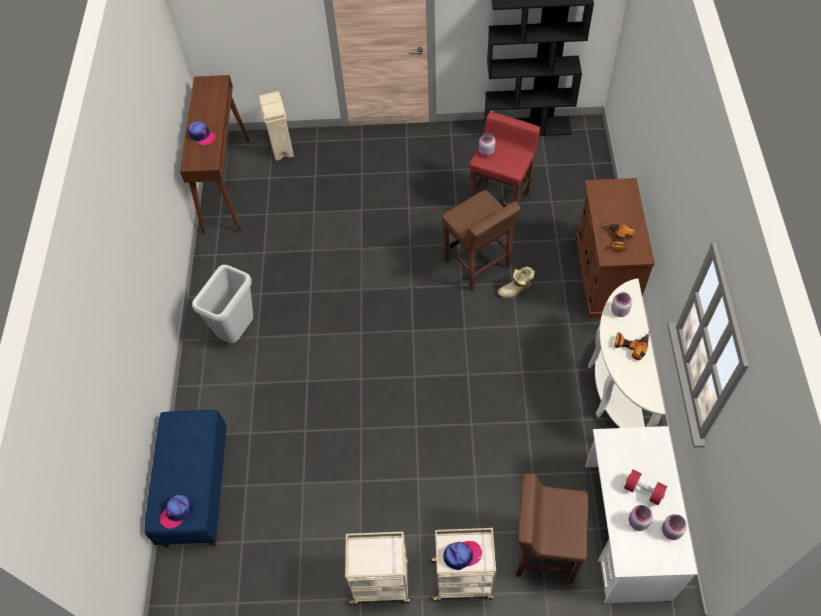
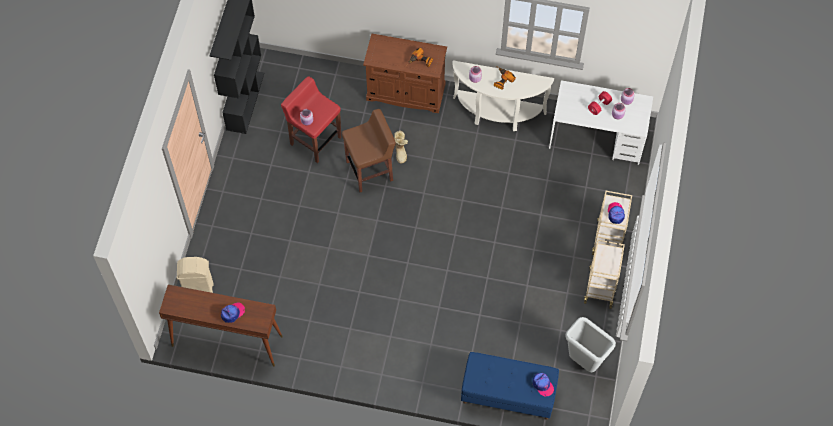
camera: 80 degrees left, 5 degrees up
(238, 332) = (382, 350): grey trash can -> grey trash can (584, 361)
(543, 549) = (599, 188): brown stool -> none

